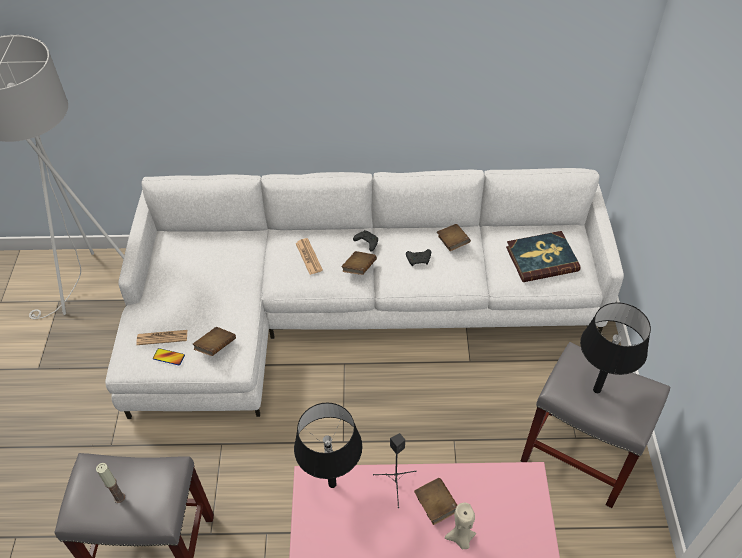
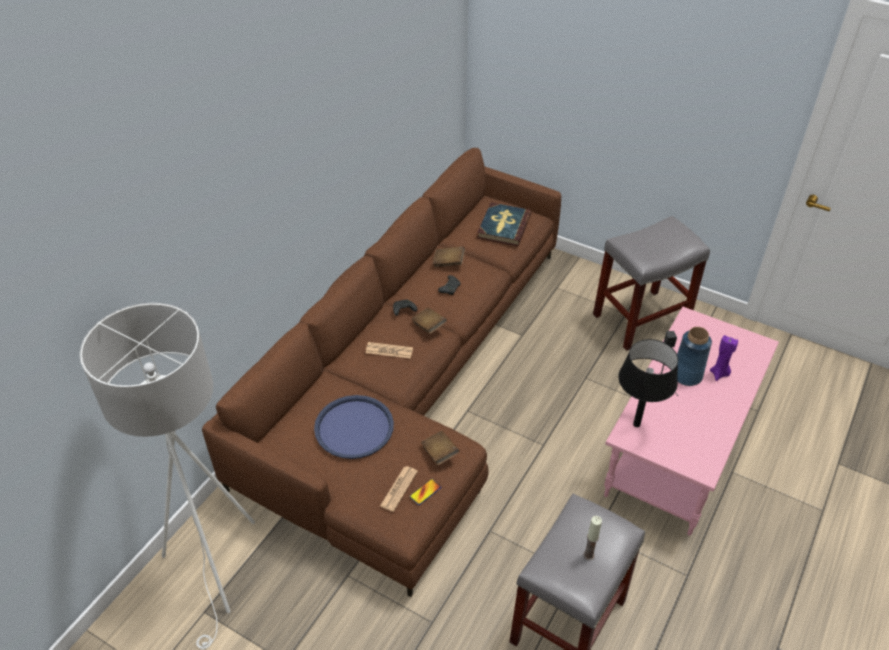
camera: 60 degrees left, 5 degrees down
(209, 277) = (354, 428): none -> blue tray
(346, 308) = (410, 384): white sofa -> brown sofa
(435, 505) = (687, 375): brown book -> blue vase
(460, 538) = (719, 374): beige candle -> purple candle
(596, 389) = (656, 245): black table lamp -> none

